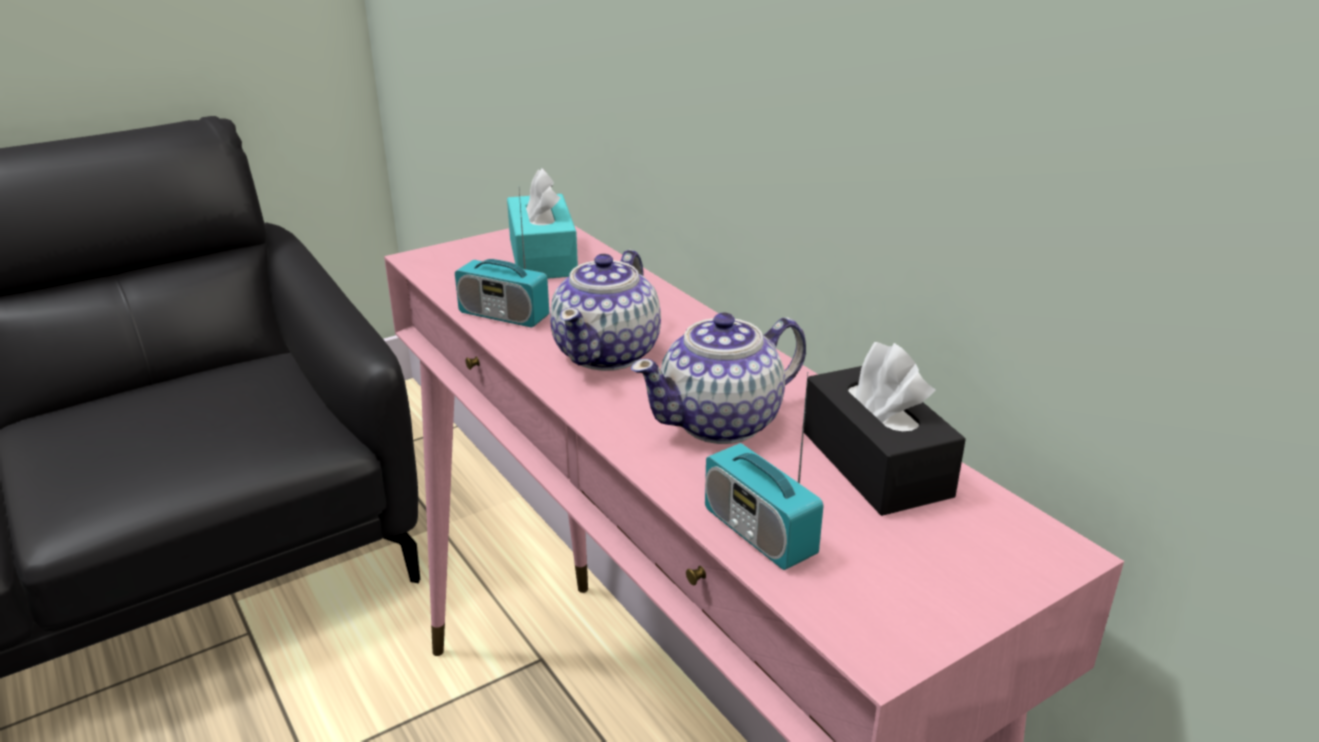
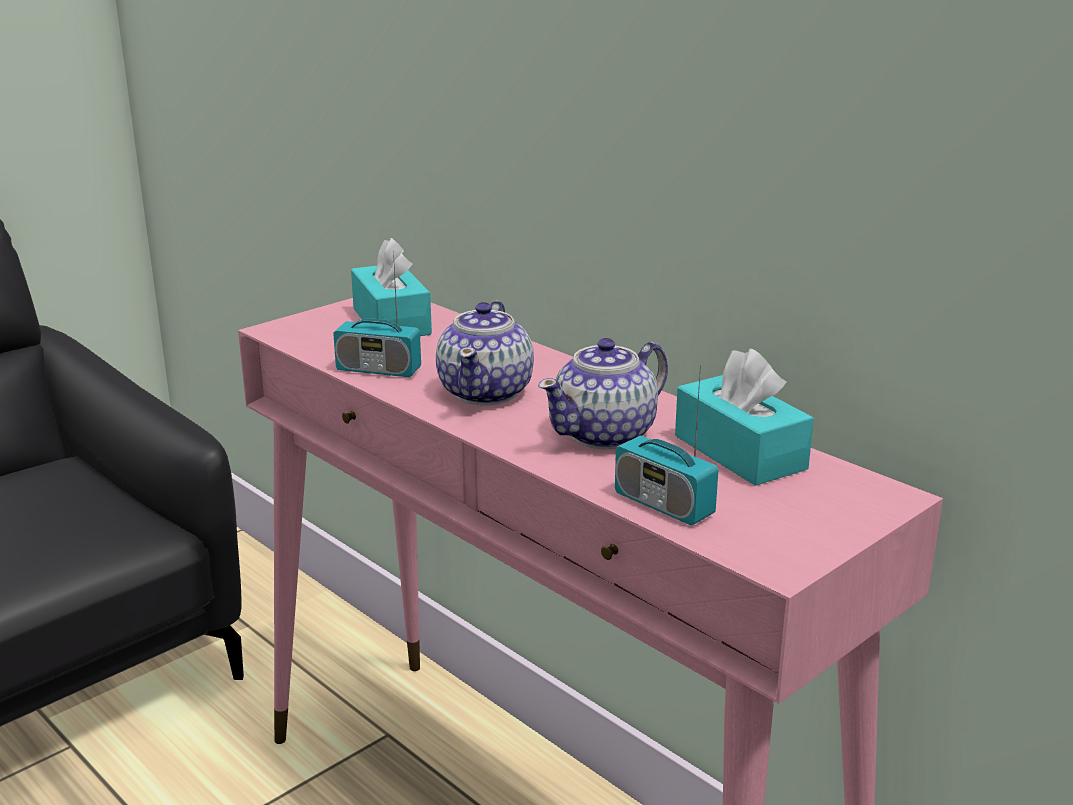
camera: 10 degrees left, 5 degrees down
(875, 463) = (739, 452): black tissue box -> turquoise tissue box

